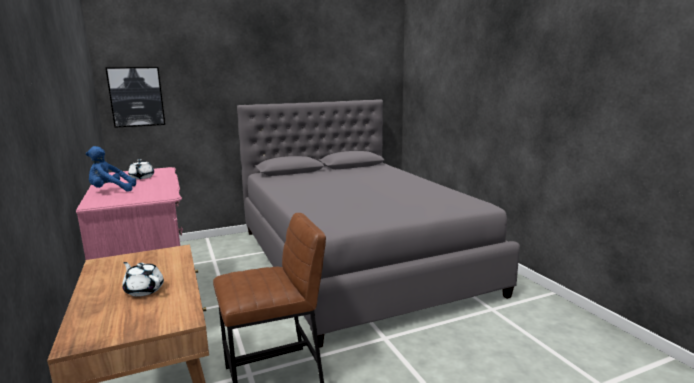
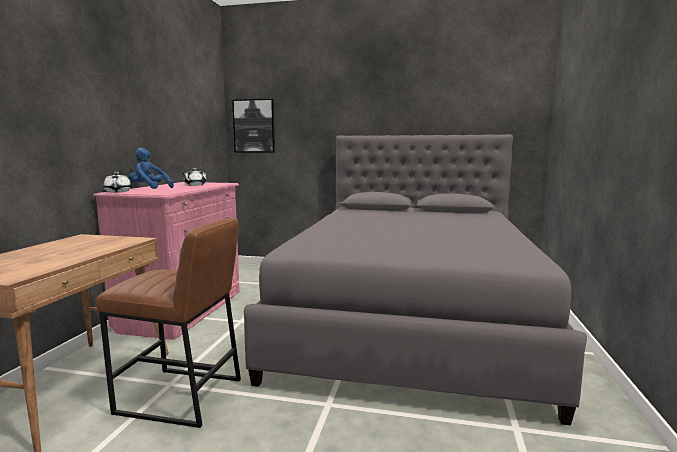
camera: 35 degrees right, 5 degrees down
(144, 290) = (50, 256): white teapot -> white teapot (118, 191)

